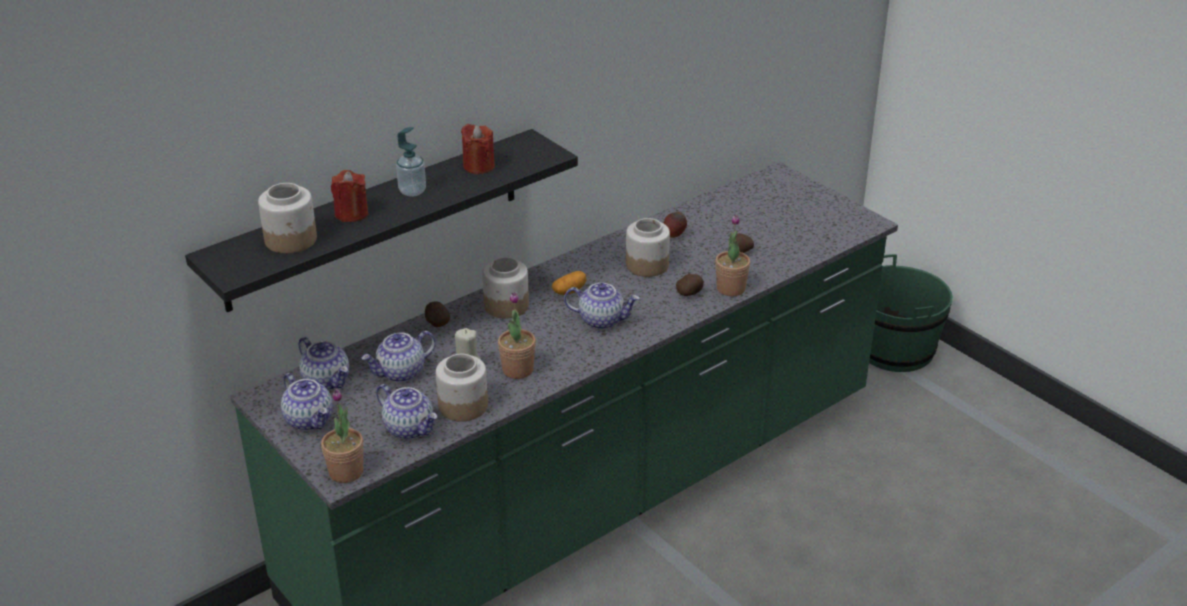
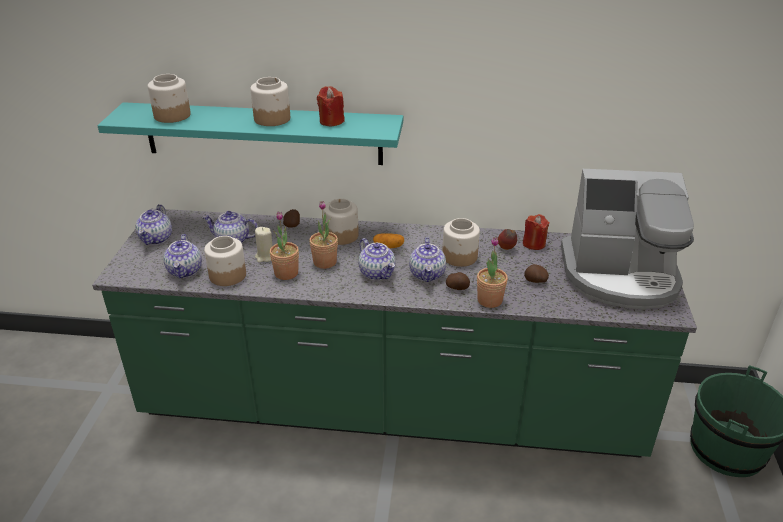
camera: 45 degrees right, 0 degrees up
(327, 381) = (196, 225): teapot -> teapot (427, 274)
(346, 472) = (123, 274): potted plant -> potted plant (325, 262)
(351, 214) = (222, 116): red candle -> red candle (534, 244)
(374, 219) = (263, 133): black shelf -> turquoise shelf
(412, 191) = (272, 119): soap dispenser -> jar
(794, 212) = (620, 276): none -> coffee machine

